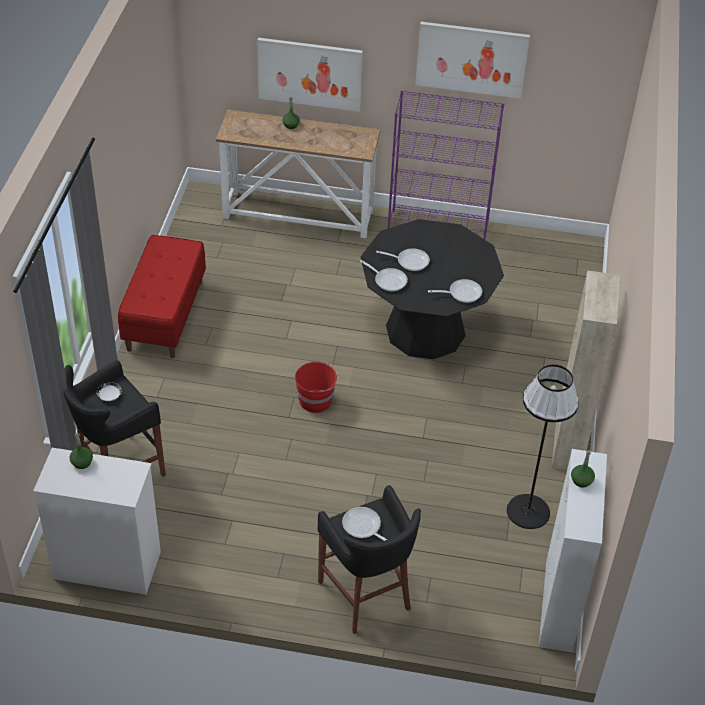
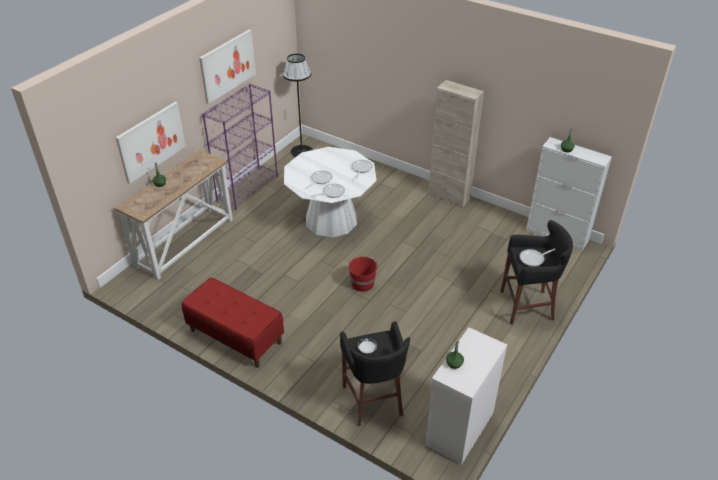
camera: 65 degrees left, 5 degrees down
(425, 330) = (331, 220): black dining table -> white dining table
(528, 511) = (490, 225): black floor lamp -> black floor lamp (301, 151)

